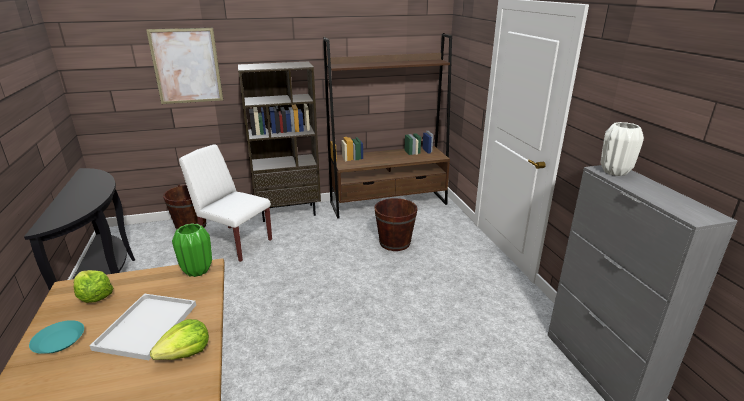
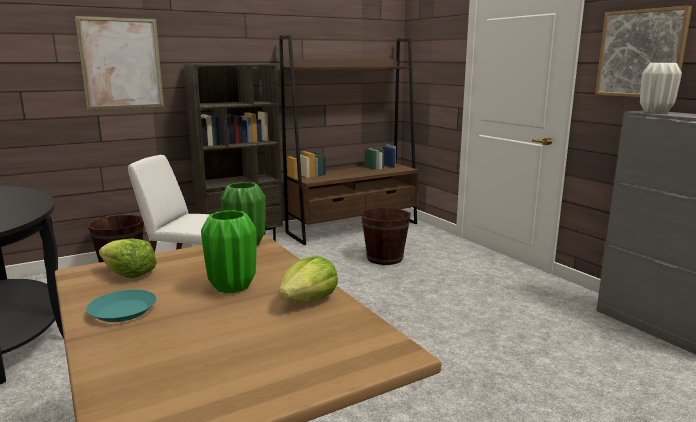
camera: 15 degrees left, 10 degrees down
(147, 325) = (231, 286): white tray -> green vase
(620, 104) = (641, 53): none -> picture

